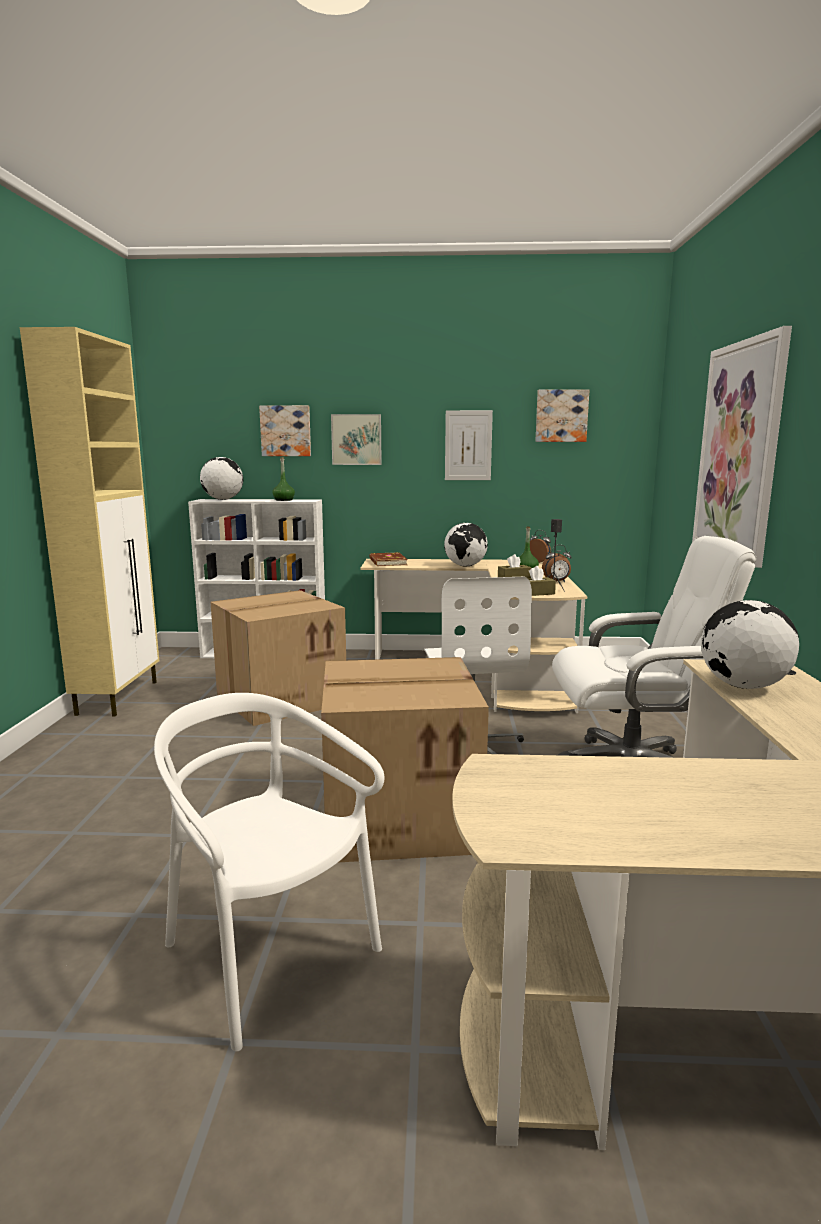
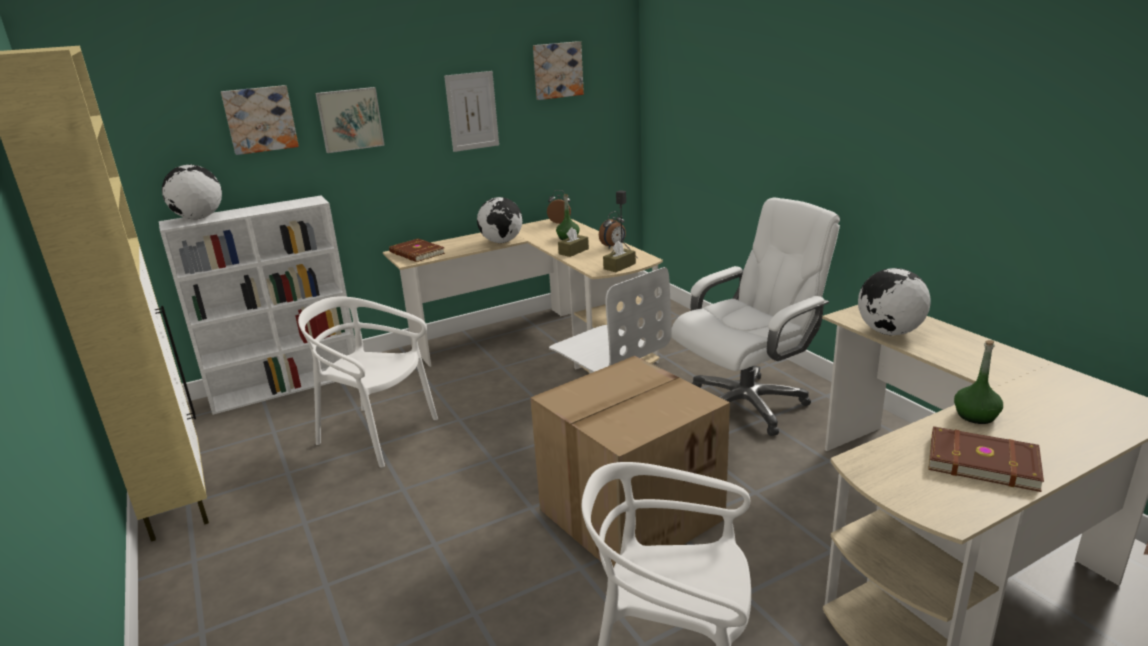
camera: 30 degrees left, 10 degrees up
(281, 698) = (377, 434): cardboard box -> white chair
(283, 500) = (280, 205): green bottle -> green bottle (975, 416)
(650, 810) = (981, 461): none -> brown book
(739, 451) = (769, 113): picture -> none

